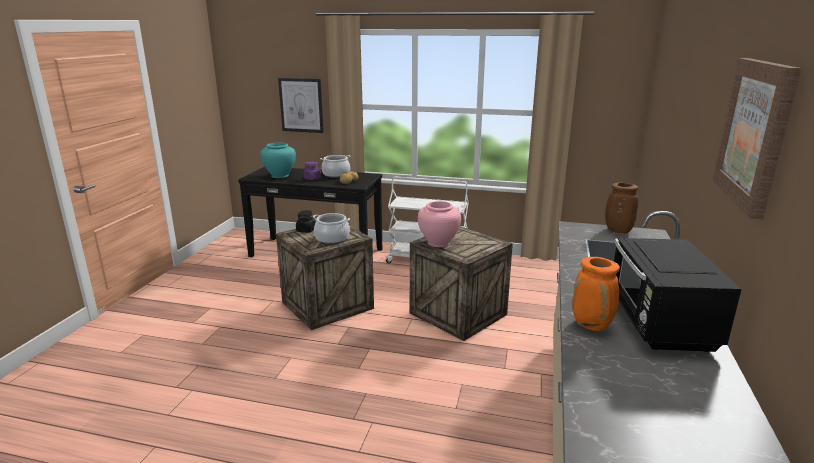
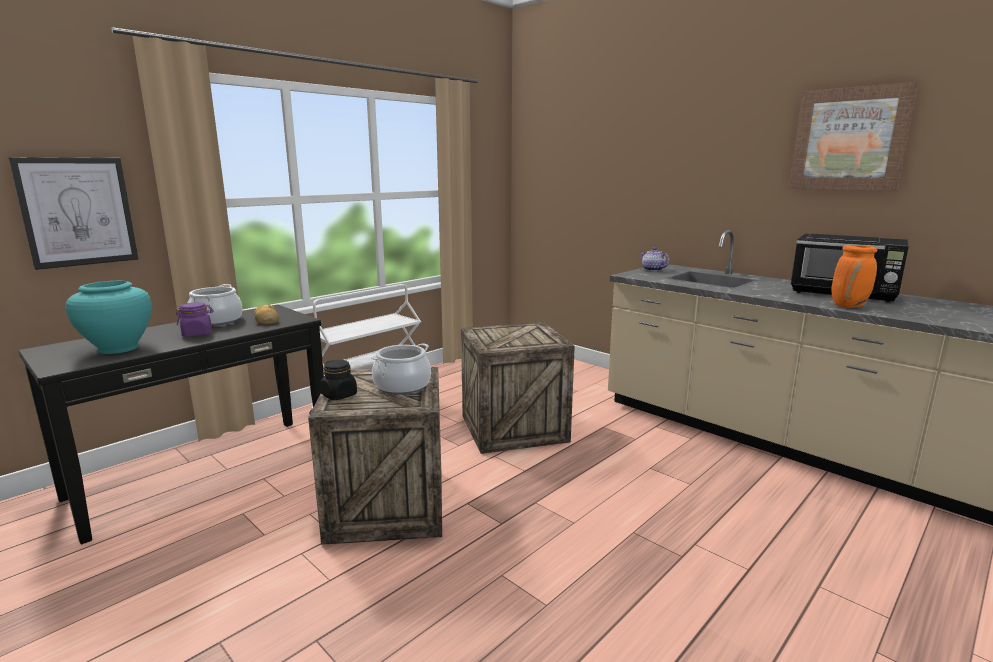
camera: 60 degrees left, 5 degrees down
(438, 243) = (503, 343): pink vase -> none
(617, 231) = (652, 270): brown vase -> teapot

